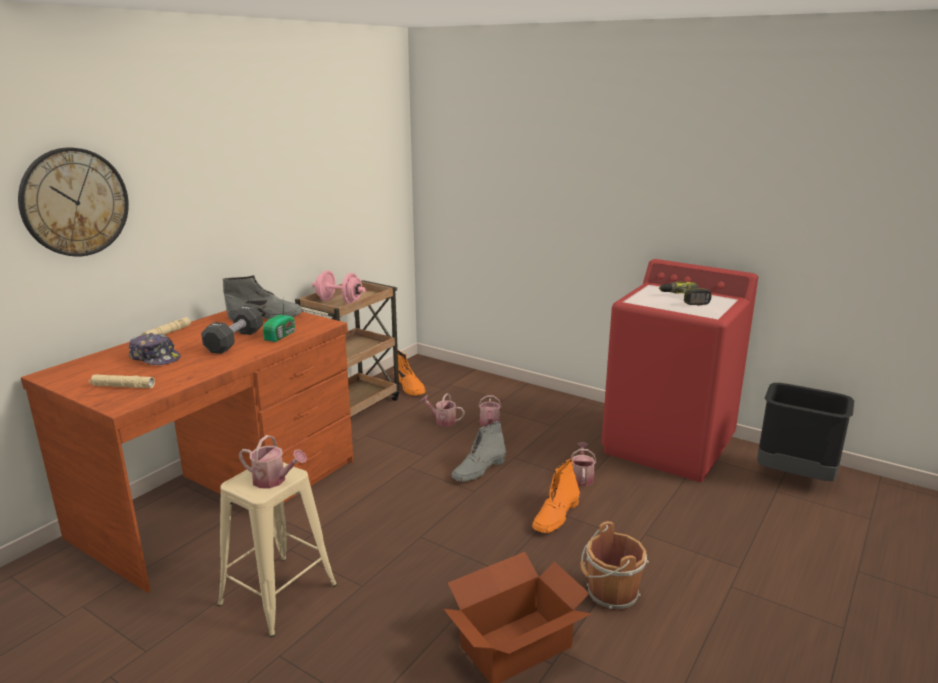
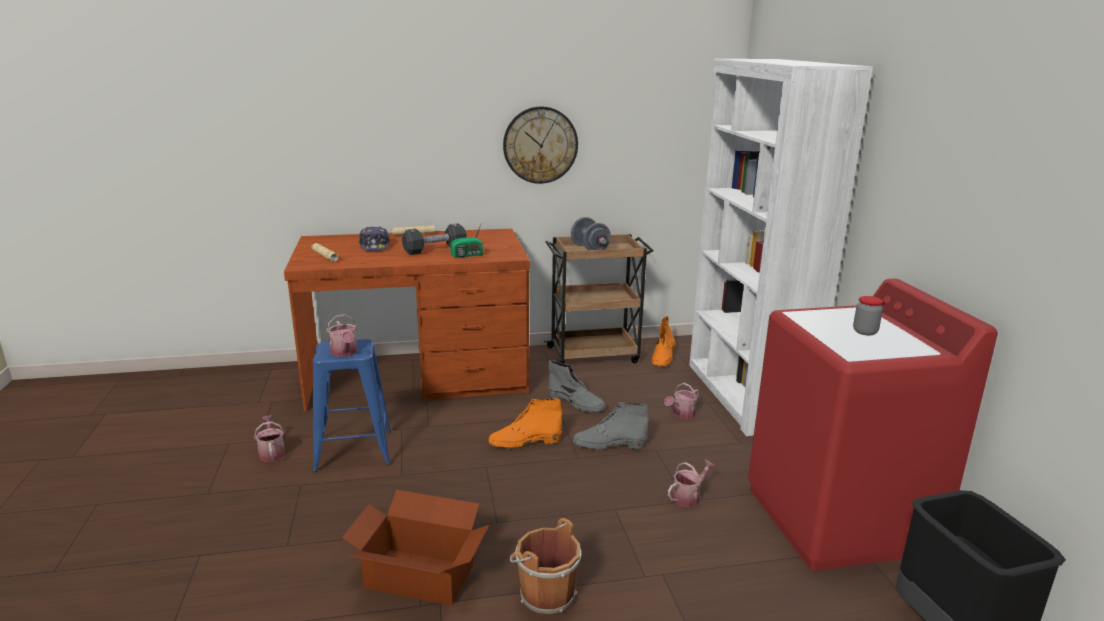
camera: 45 degrees right, 0 degrees up
(74, 202) = (357, 118): wall clock -> wall clock (540, 145)
(266, 317) = (489, 240): grey boot -> grey boot (576, 403)
(279, 594) = (354, 451): beige stool -> blue stool
(339, 301) = (590, 249): pink dumbbell -> grey dumbbell
(442, 421) = (645, 394): watering can -> watering can (272, 452)
(505, 392) = (744, 395): none -> white bookcase
(556, 516) = (608, 512): orange boot -> orange boot (524, 442)
(684, 299) = (865, 332): power drill -> jar

